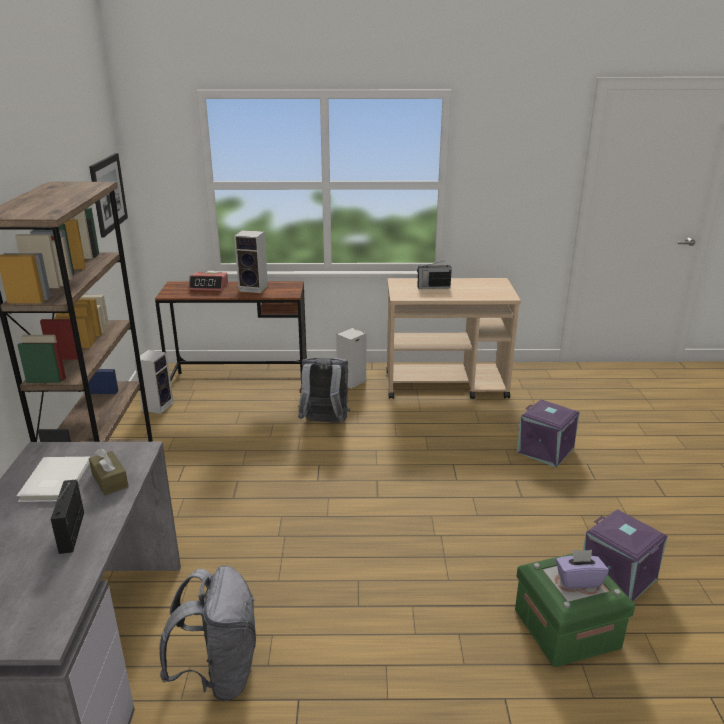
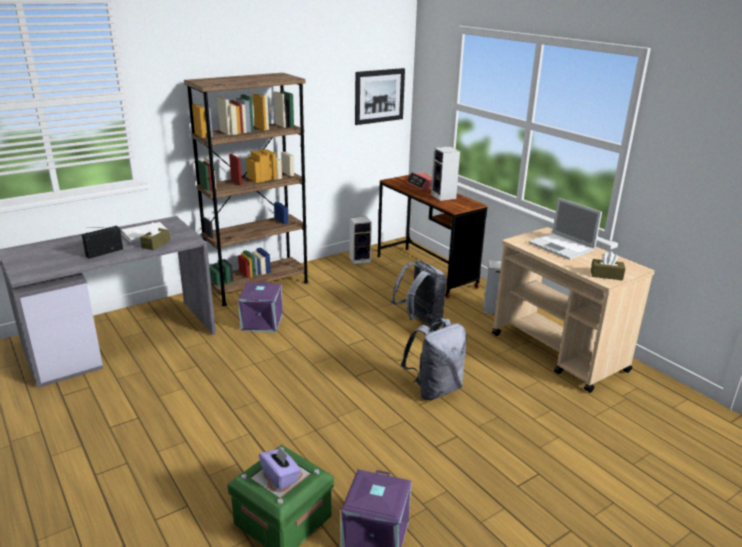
camera: 55 degrees right, 0 degrees up
(219, 674) = (141, 383): grey backpack -> grey backpack (435, 389)
(433, 287) = (562, 247): radio -> laptop
(499, 293) = (606, 275): none -> brown tissue box
(546, 450) = (528, 440): purple storage box -> purple storage box (262, 322)

